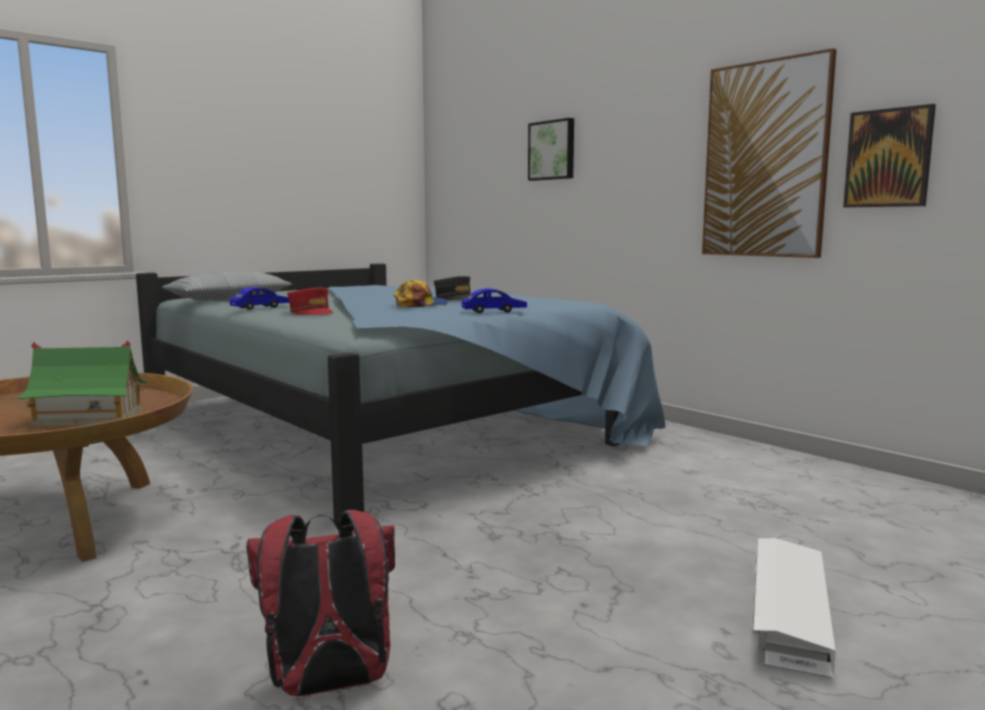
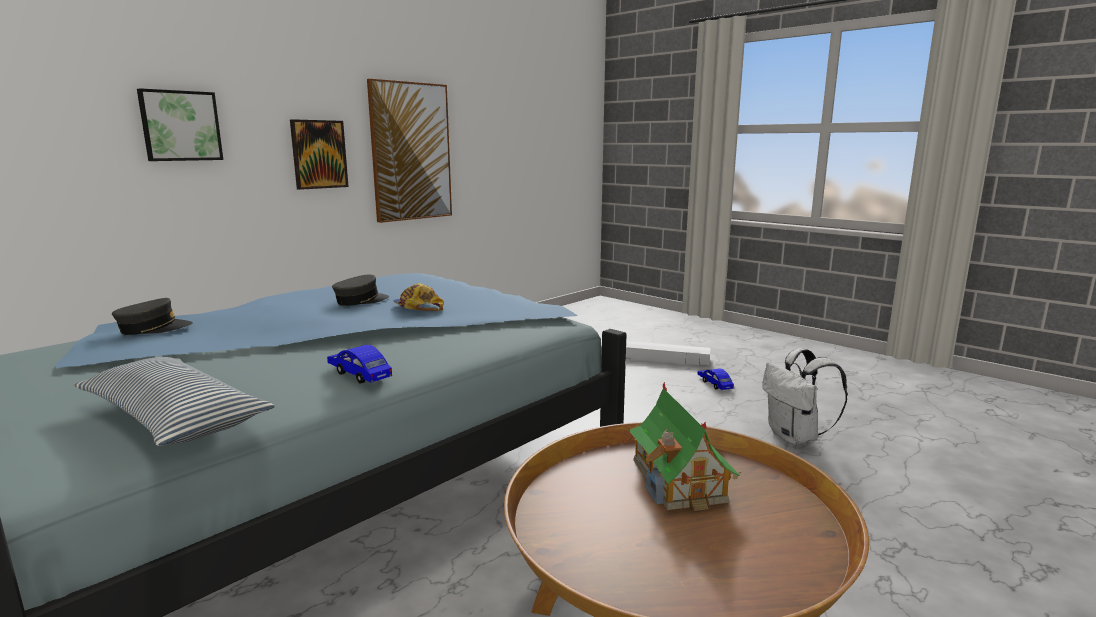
camera: 95 degrees left, 5 degrees up
(311, 312) = (426, 345): red cap -> none
(329, 686) = (795, 437): red backpack -> white backpack
(397, 287) = (153, 328): none -> grey cap
(494, 311) = (475, 290): blue toy car -> blue toy car (714, 384)
(888, 158) = (474, 155): picture -> picture (319, 154)

